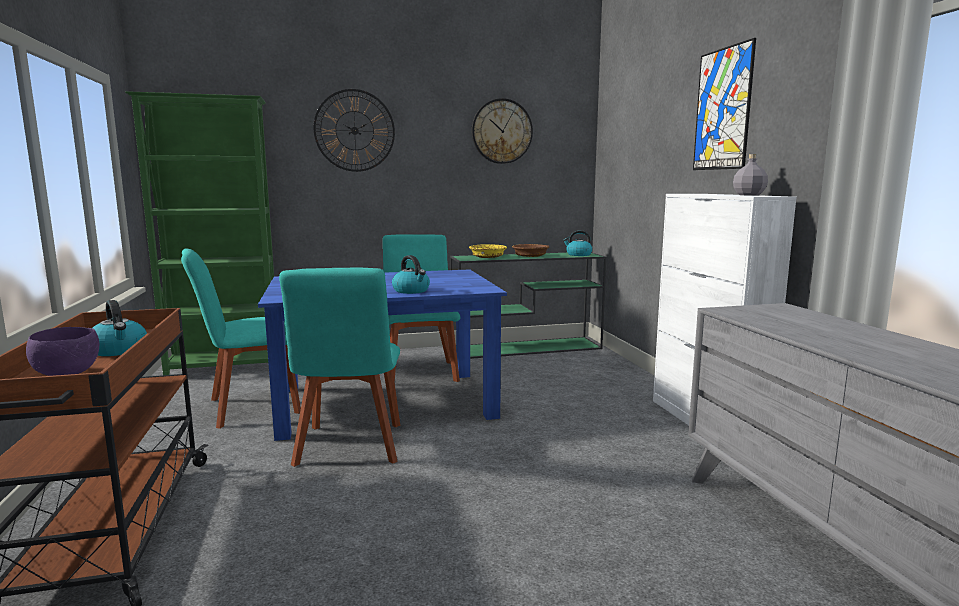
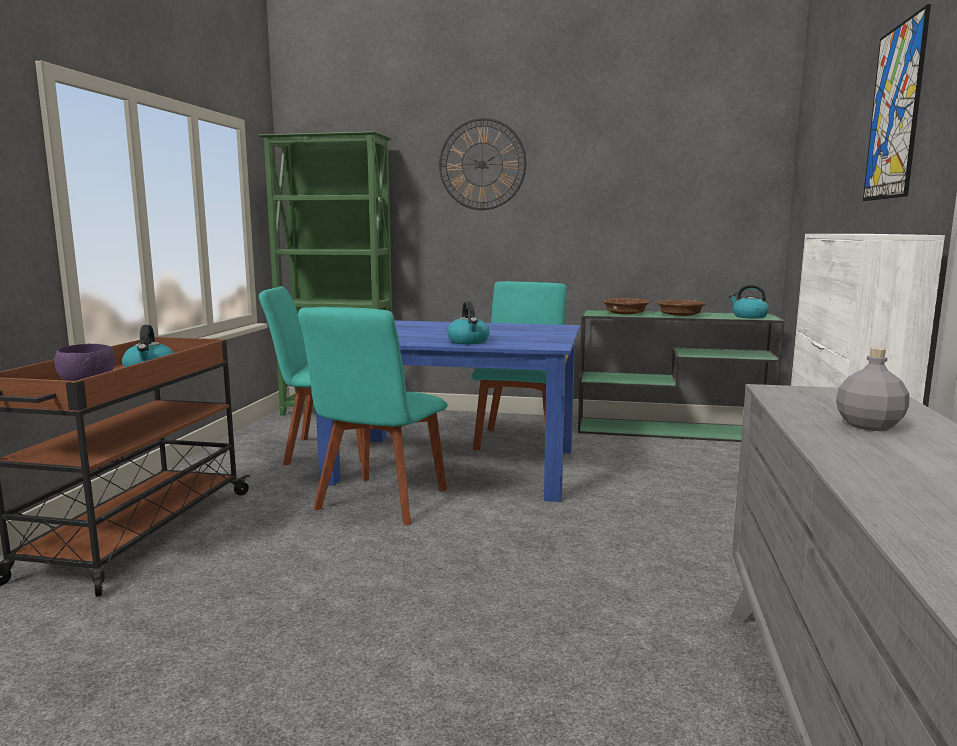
camera: 25 degrees right, 0 degrees up
(487, 257) = (625, 313): yellow bowl -> brown bowl
(501, 131) = (658, 158): wall clock -> none
(749, 195) = (888, 233): grey bottle -> grey bottle (870, 426)

